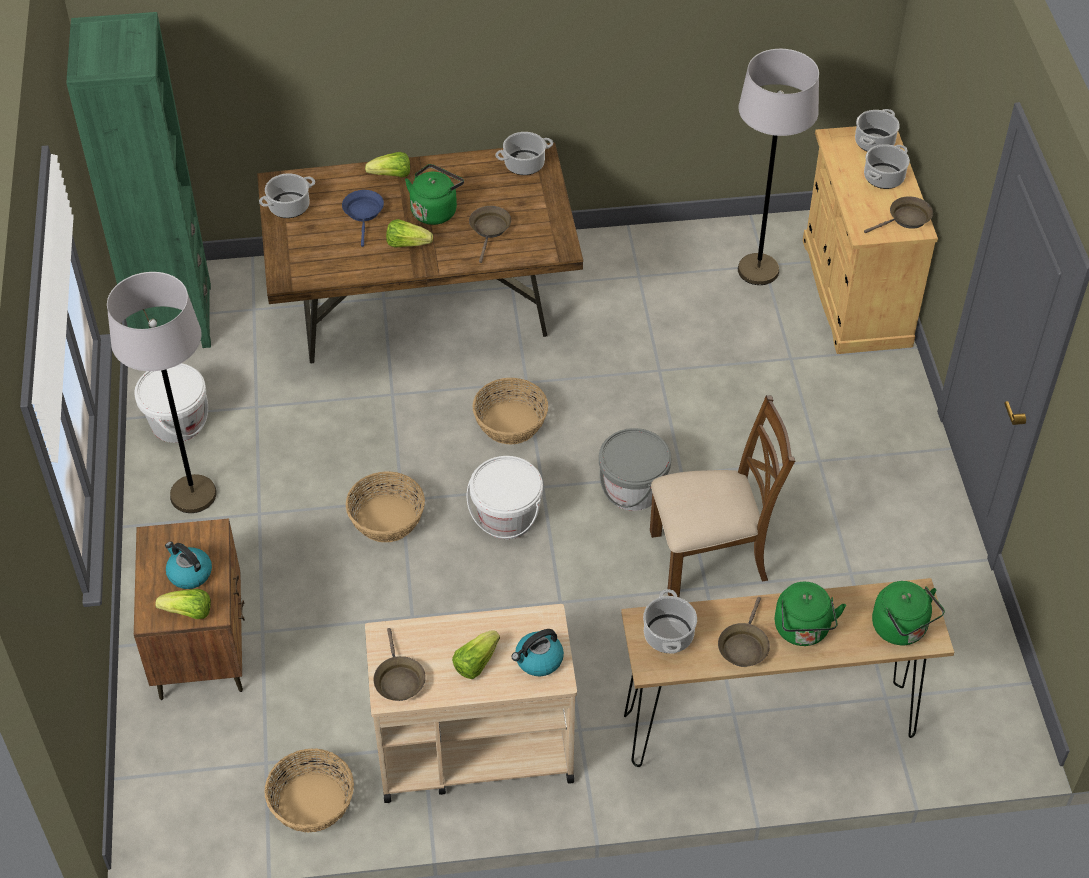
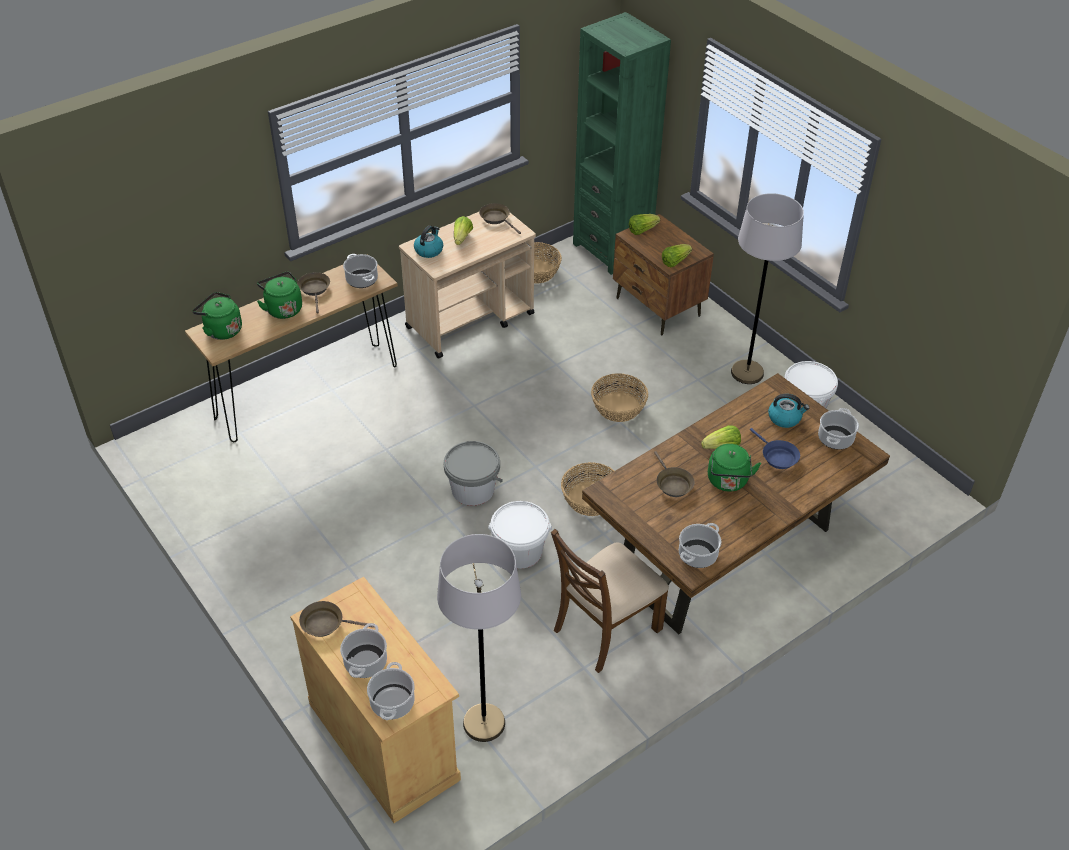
camera: 150 degrees right, 5 degrees down
(172, 318) = (891, 470): green bookcase -> green bookcase (612, 249)
(189, 573) = (661, 245): kettle -> kettle (785, 418)
(391, 175) = (790, 497): lettuce -> lettuce (675, 261)
(506, 517) = (544, 438): white bucket -> white bucket (520, 551)
(710, 556) = (394, 469): brown chair -> brown chair (605, 629)
(906, 219) = (326, 623): brown frying pan -> brown frying pan turned 60 degrees clockwise

